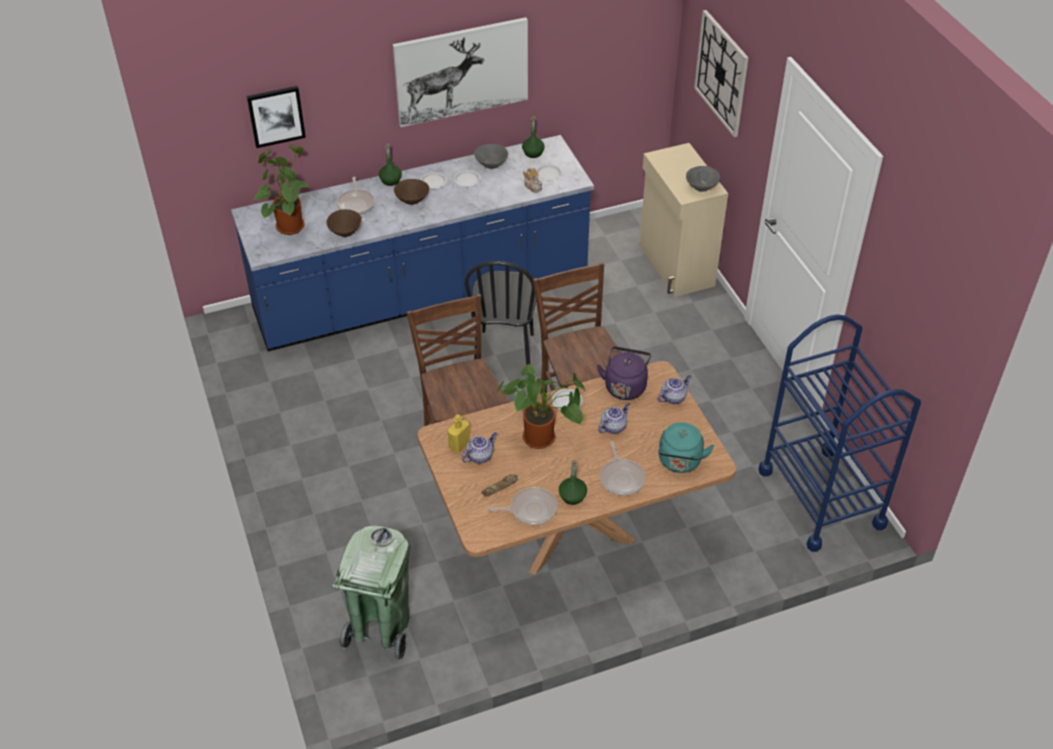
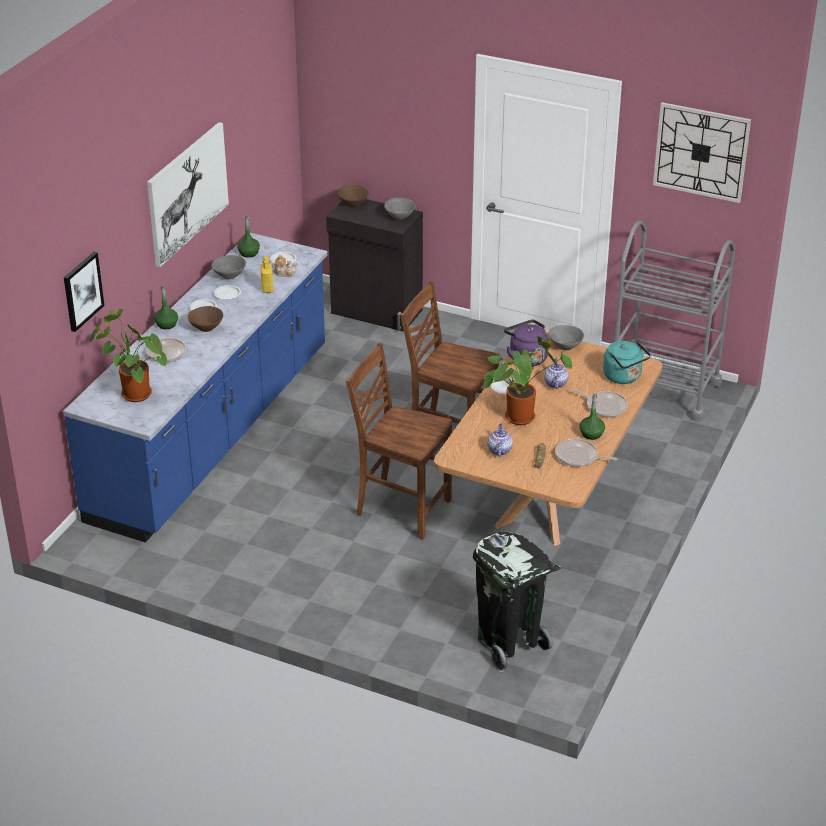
camera: 45 degrees left, 10 degrees down
(345, 232) = (188, 374): brown bowl -> brown bowl (353, 204)
(380, 629) = (509, 643): green trash can -> black trash can
(459, 445) = (476, 453): yellow bottle -> yellow bottle (267, 288)
(505, 352) = (336, 432): black chair -> none
(530, 509) = (578, 457): frying pan -> frying pan turned 105 degrees counterclockwise
(673, 397) = (565, 346): teapot -> grey bowl
(675, 266) = (376, 312): beige cabinet -> black cabinet
(721, 73) = (379, 110): wall clock -> wall clock (701, 152)
(821, 498) = (664, 390): blue cart -> grey cart

